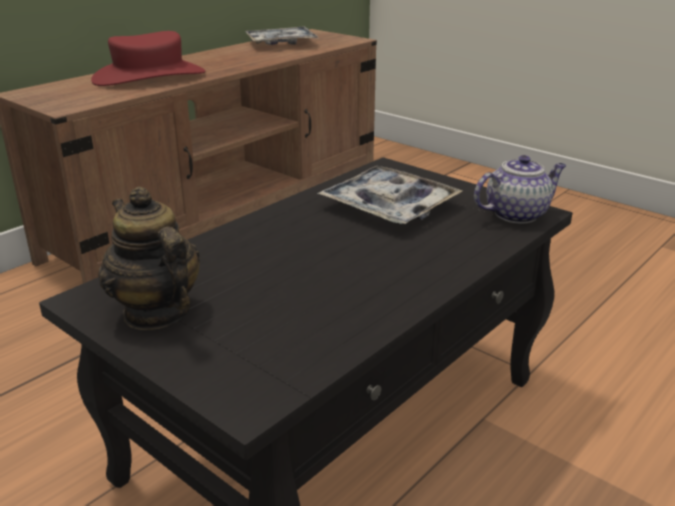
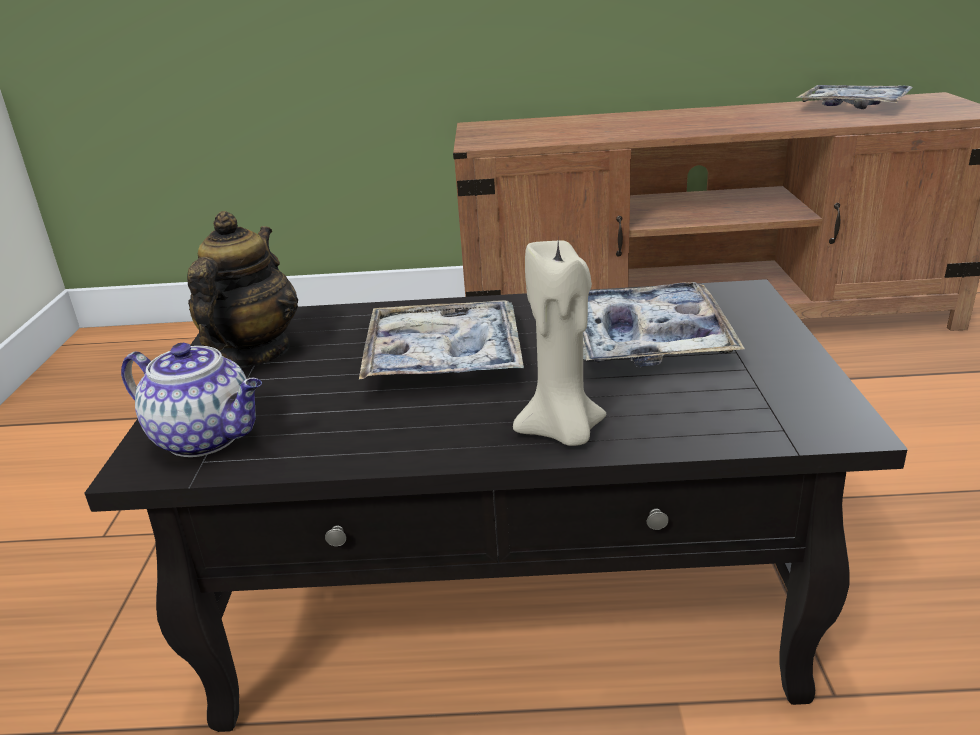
camera: 50 degrees right, 0 degrees up
(149, 77) = (615, 125): red hat -> none
(301, 258) = (443, 357): none -> tray
(444, 266) = (562, 432): none -> beige candle
(517, 214) = (802, 414): teapot -> teapot (207, 437)

